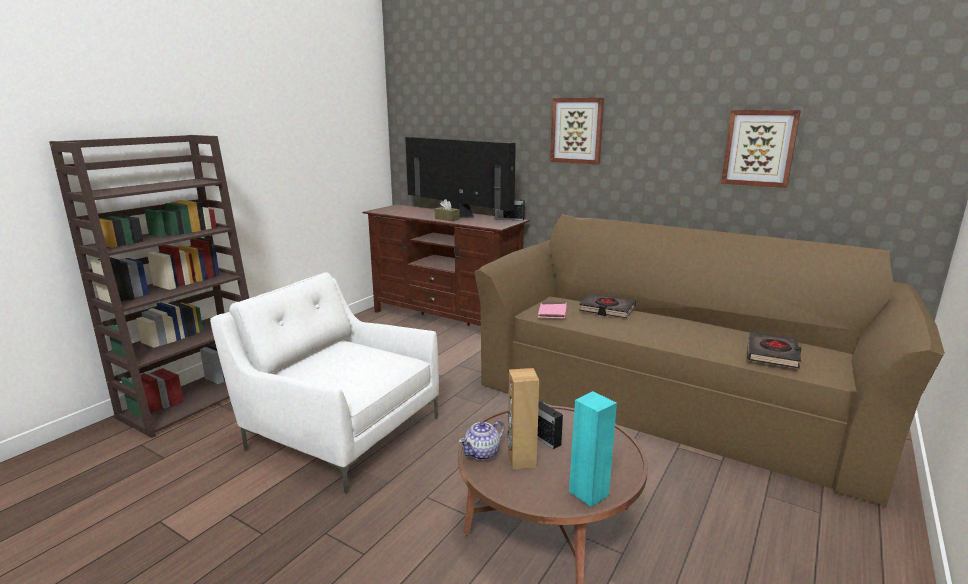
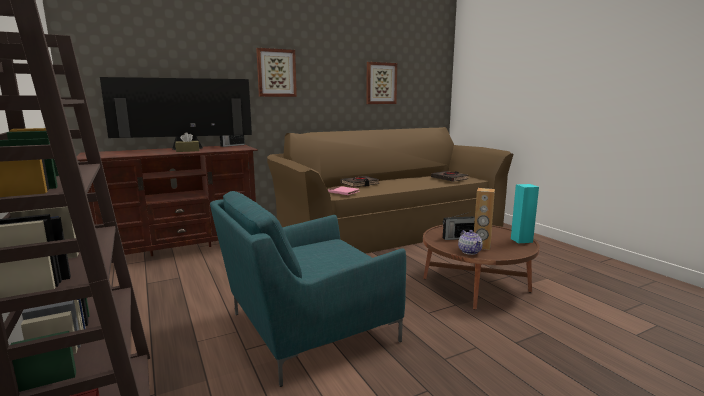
camera: 60 degrees left, 5 degrees down
(340, 430) = (306, 329): white armchair -> turquoise armchair

